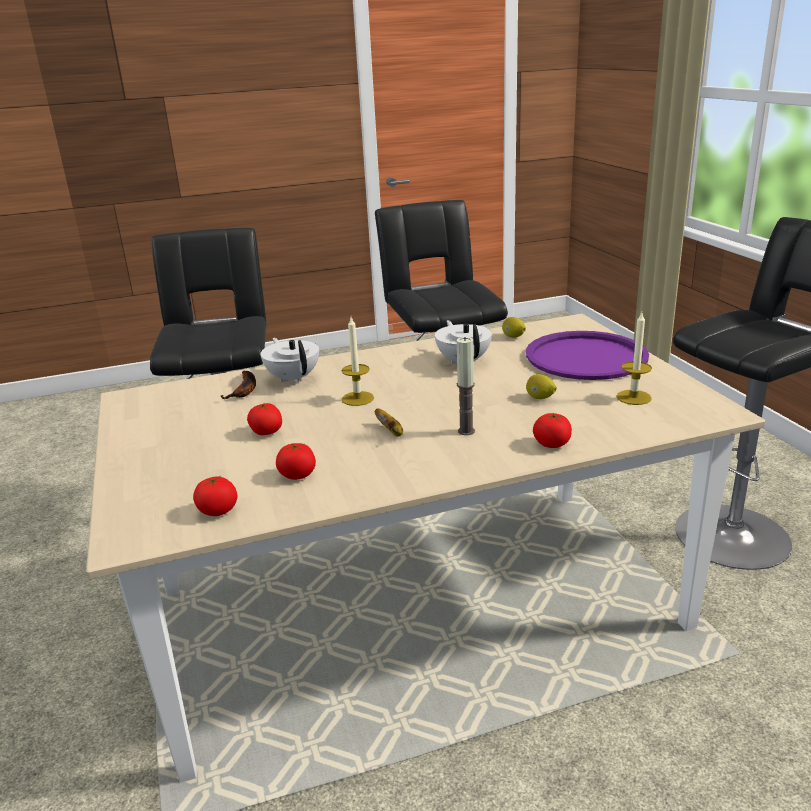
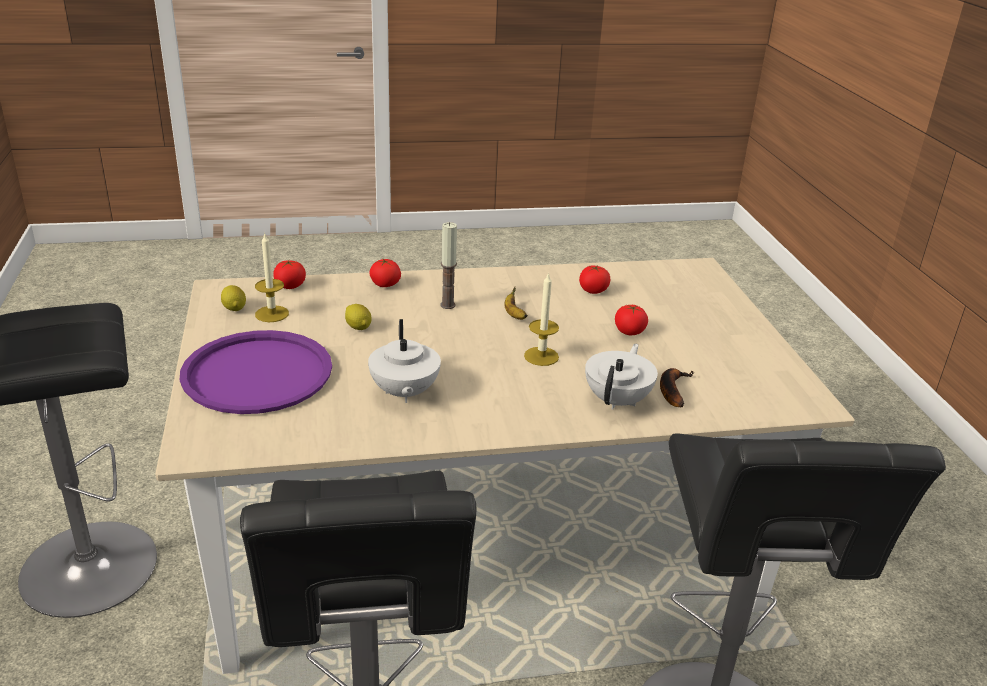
camera: 175 degrees left, 5 degrees up
(218, 511) = (646, 275): tomato -> tomato (290, 286)
(293, 378) = (618, 400): white teapot -> white teapot turned 135 degrees counterclockwise
(513, 337) = (310, 429): lemon -> lemon (234, 308)

